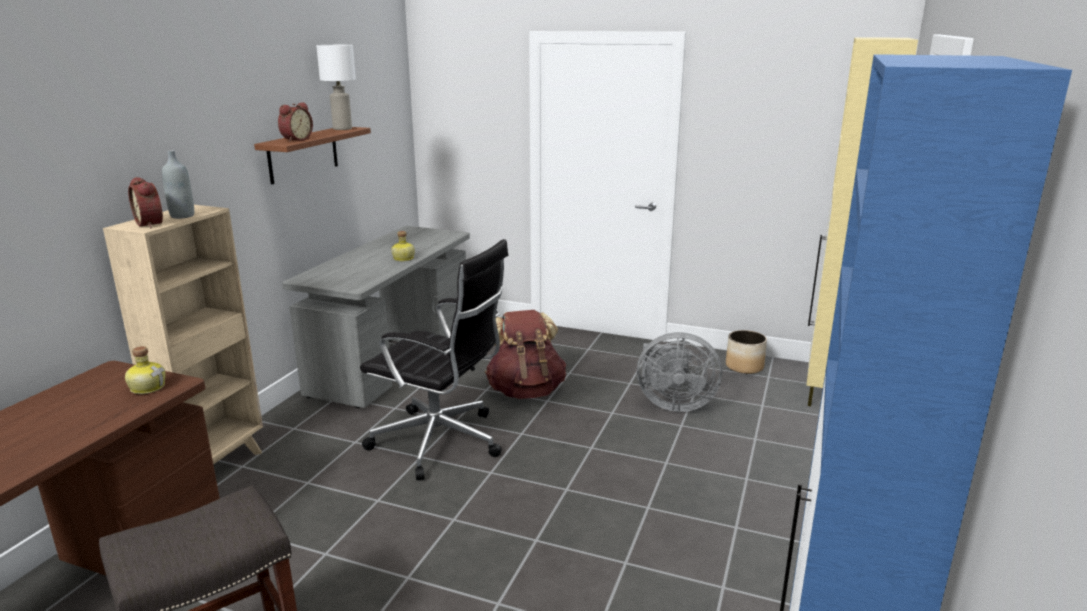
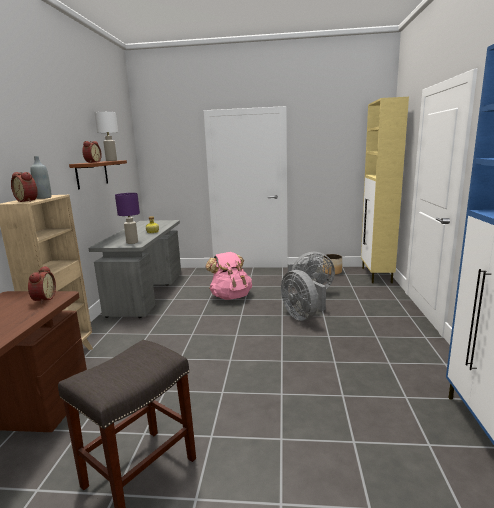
camera: 15 degrees left, 5 degrees down
(148, 387) = (43, 299): bottle -> alarm clock
(354, 280) = (132, 242): none -> purple table lamp
(441, 442) = (199, 326): black office chair -> none
(525, 390) = (230, 296): brown backpack -> pink backpack
(627, 456) = (302, 316): none -> grey fan

